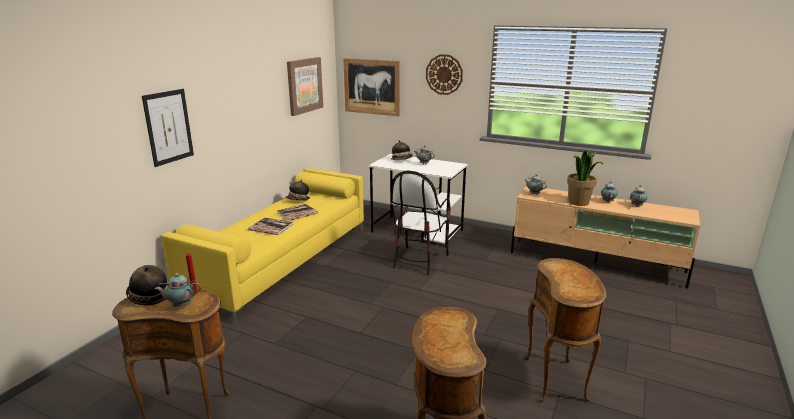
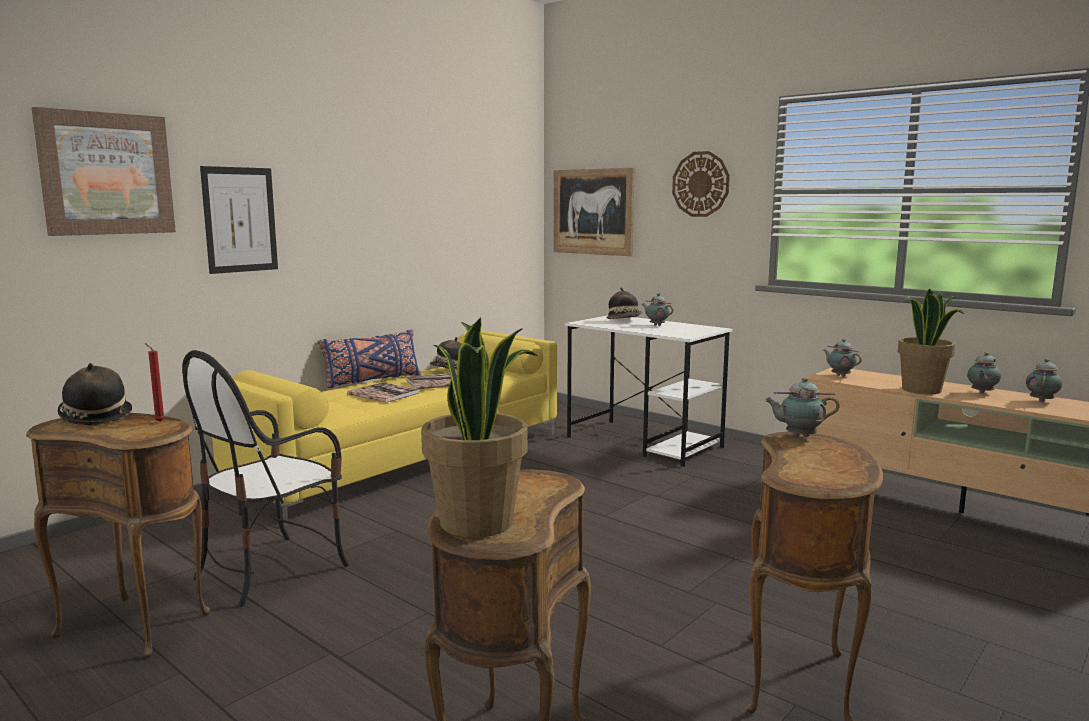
camera: 15 degrees right, 10 degrees down
(180, 306) = (125, 430): teapot -> teapot (798, 436)
(254, 215) = (372, 381): none -> blue pillow
(304, 85) = (484, 202): picture -> picture (106, 174)
(419, 260) = (626, 478): chair -> chair (271, 569)
(445, 353) = (478, 522): none -> potted plant

